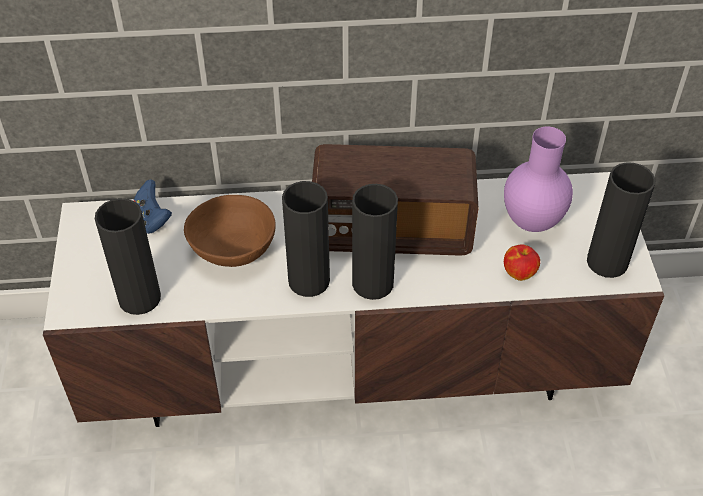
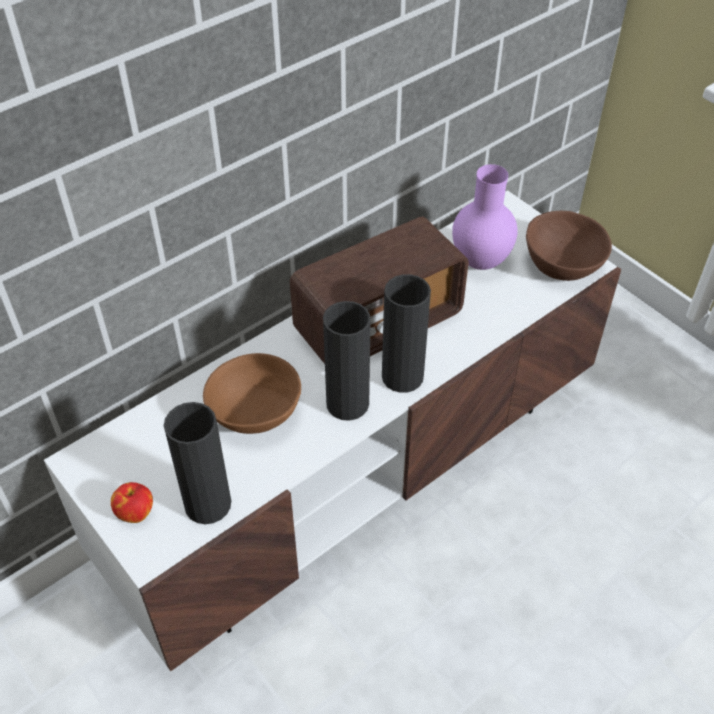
camera: 35 degrees left, 0 degrees up
(152, 219) = (152, 426): blue game controller -> none
(519, 272) = (507, 306): apple -> apple (135, 512)
(607, 262) = (561, 264): black vase -> brown bowl

